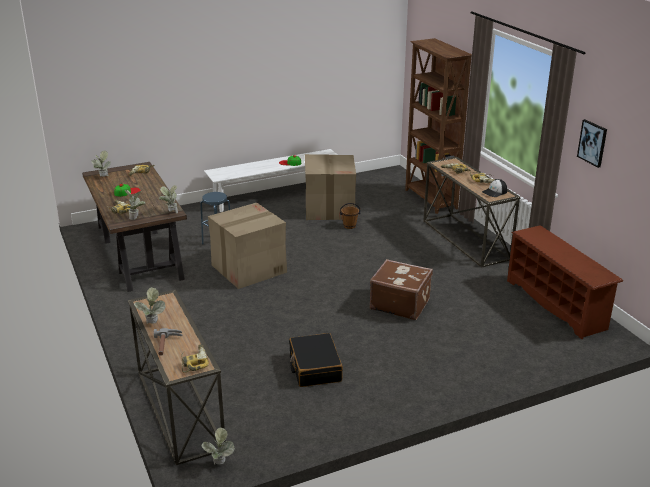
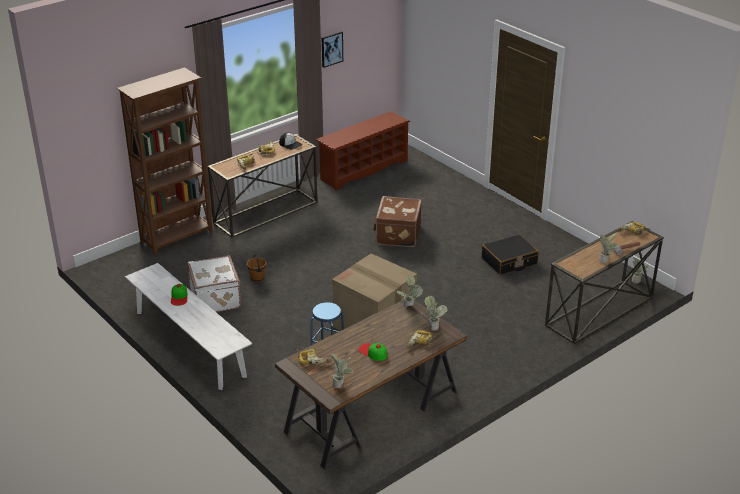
camera: 105 degrees left, 5 degrees up
(329, 208) = (216, 298): cardboard box -> white suitcase

